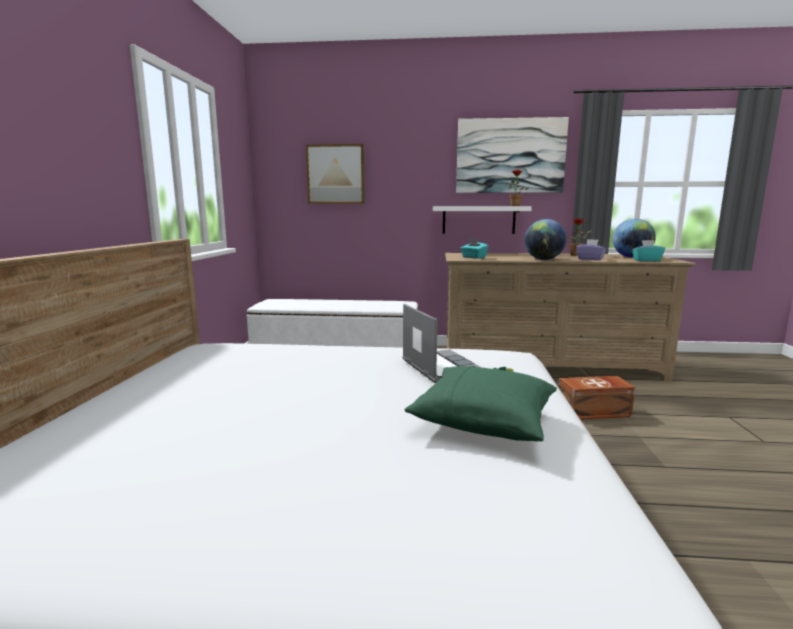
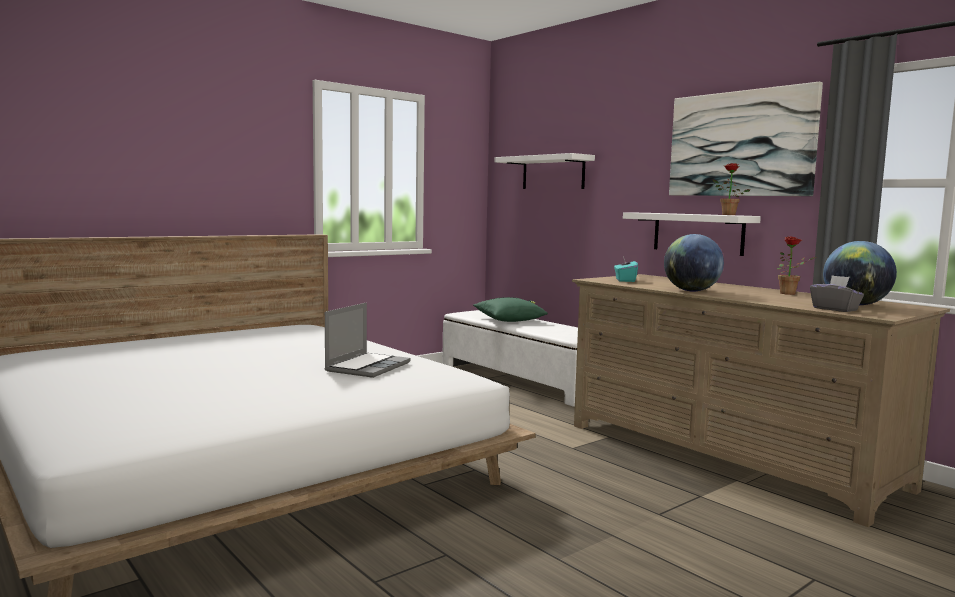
camera: 45 degrees right, 5 degrees down
(335, 174) = (553, 173): picture -> white shelf
(484, 422) = (271, 392): green pillow -> green pillow (509, 320)
(590, 259) = (759, 298): purple tissue box -> none
(594, 412) = (633, 503): brown storage box -> none
(646, 260) = (835, 309): turquoise tissue box -> grey tissue box

